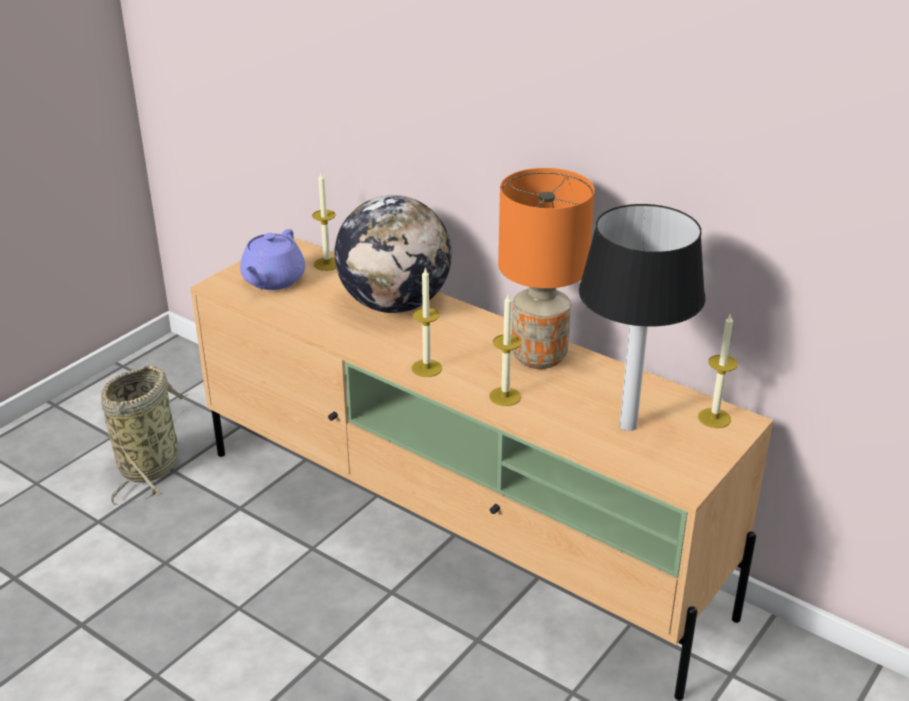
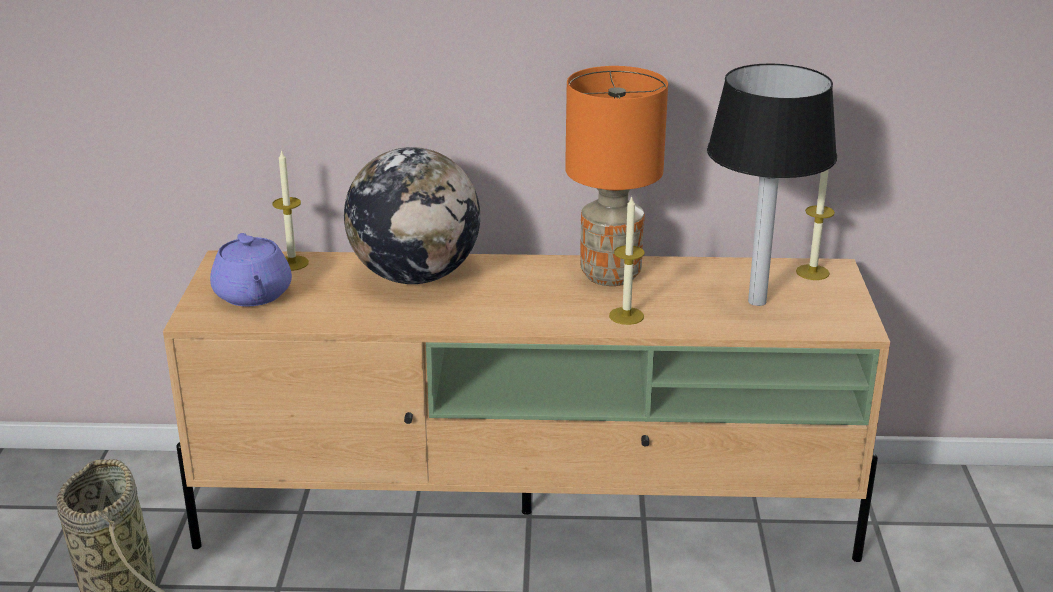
camera: 35 degrees left, 5 degrees down
(426, 368) = (523, 318): candle -> none

